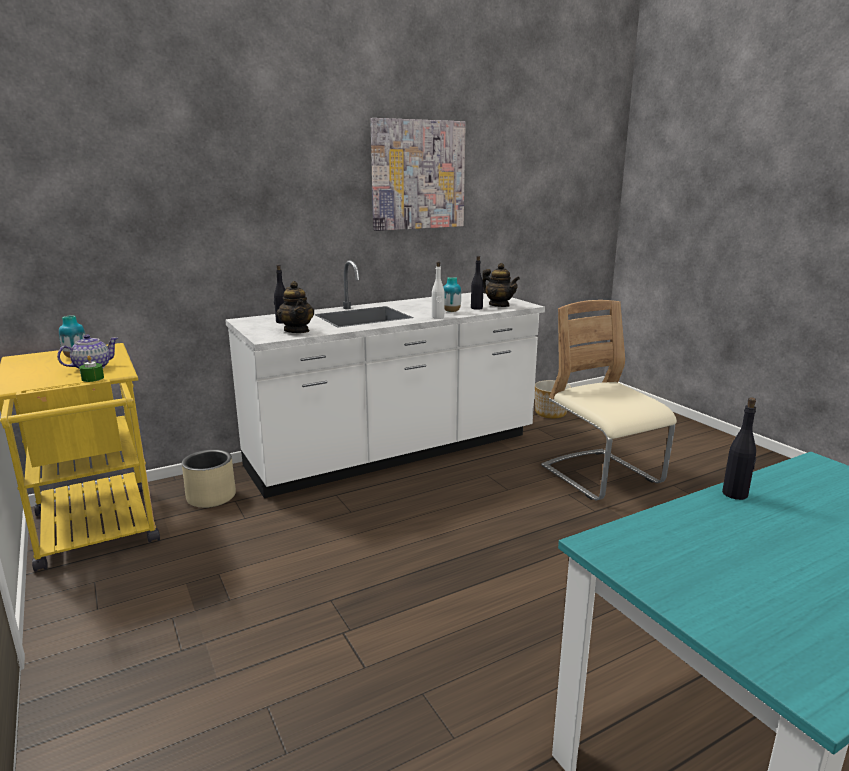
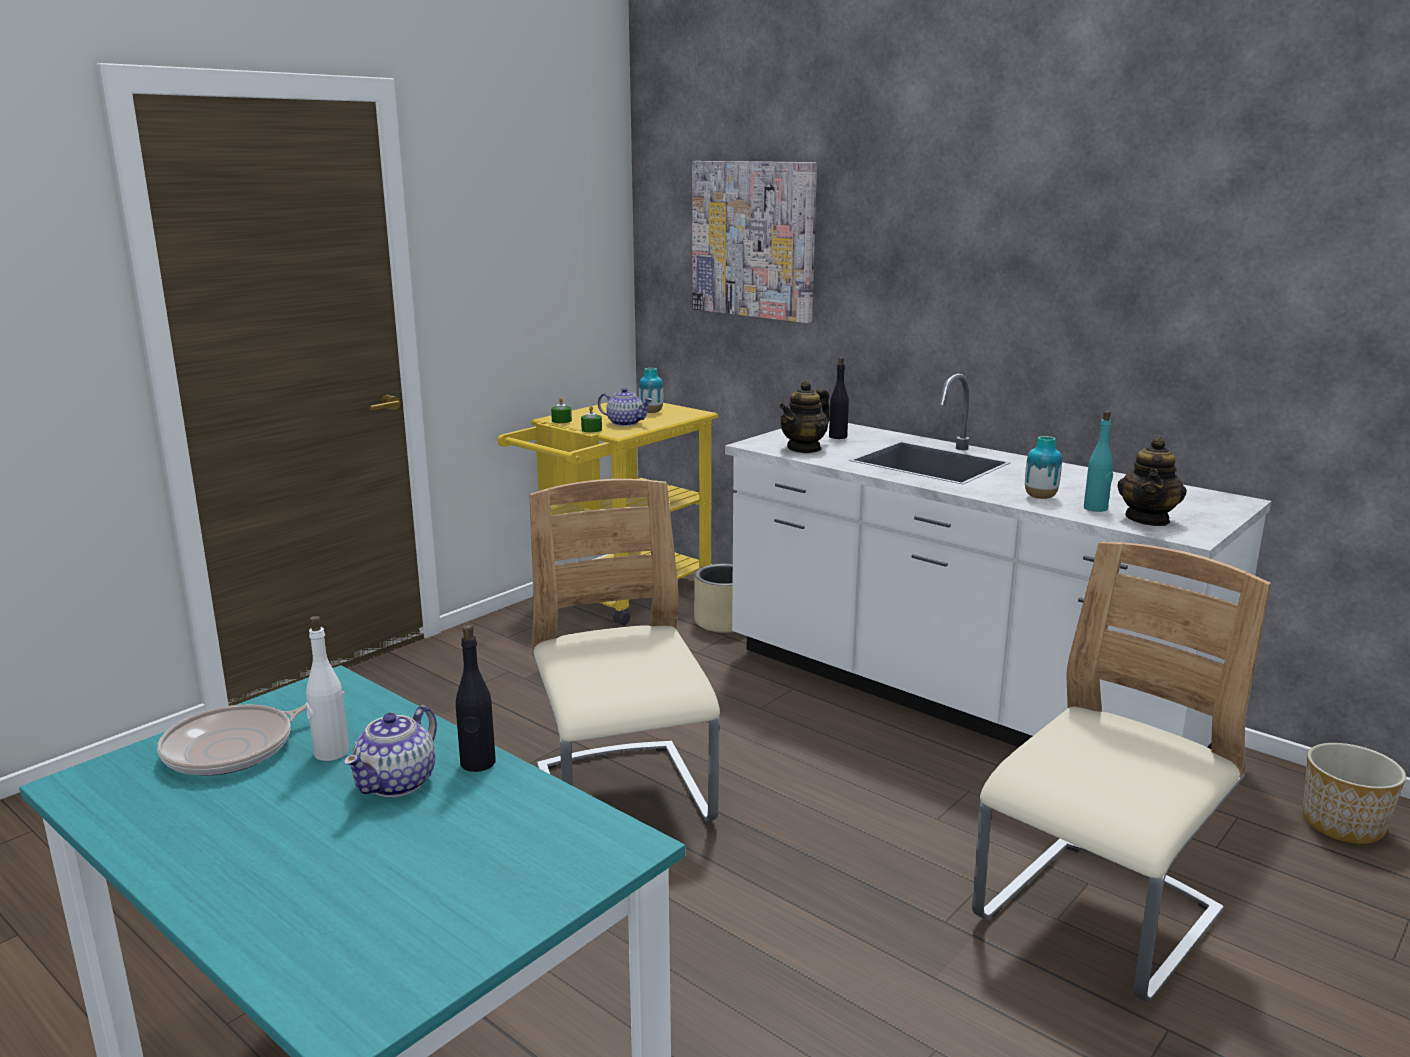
camera: 70 degrees right, 0 degrees up
(34, 384) = (561, 420): none -> green candle
(418, 175) = (1143, 249): picture -> picture (753, 239)
(429, 589) = (623, 797): none -> beige chair
(438, 317) = (987, 495): white bottle -> white bottle (331, 752)
(477, 308) = (1095, 508): black bottle -> turquoise bottle
(726, 593) = (236, 747): none -> frying pan
(769, 522) = (398, 782): none -> teapot

